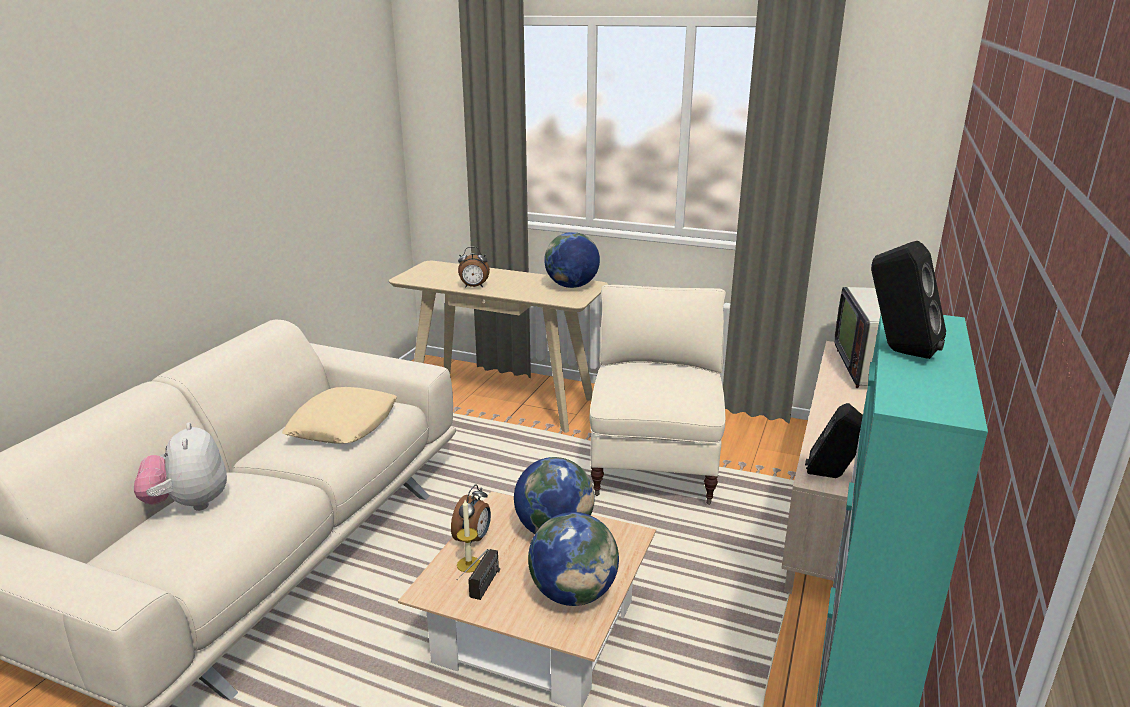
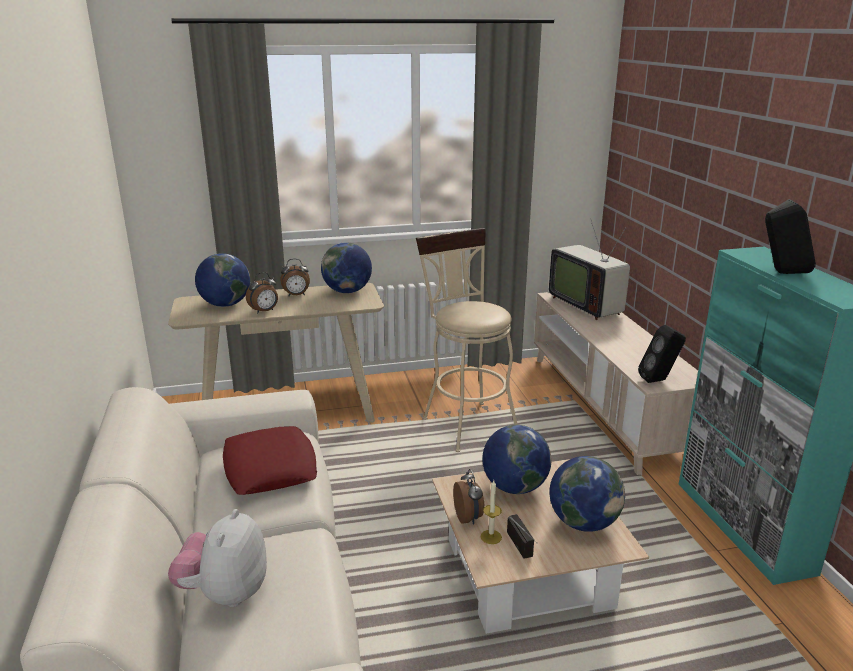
camera: 35 degrees left, 0 degrees up
(189, 504) = (225, 593): plush toy -> plush toy turned 60 degrees clockwise
(343, 424) = (270, 468): beige pillow -> red pillow
(453, 274) = (225, 304): none -> globe
(522, 279) = (296, 295): none -> alarm clock
(655, 464) = (465, 422): beige armchair -> beige stool

